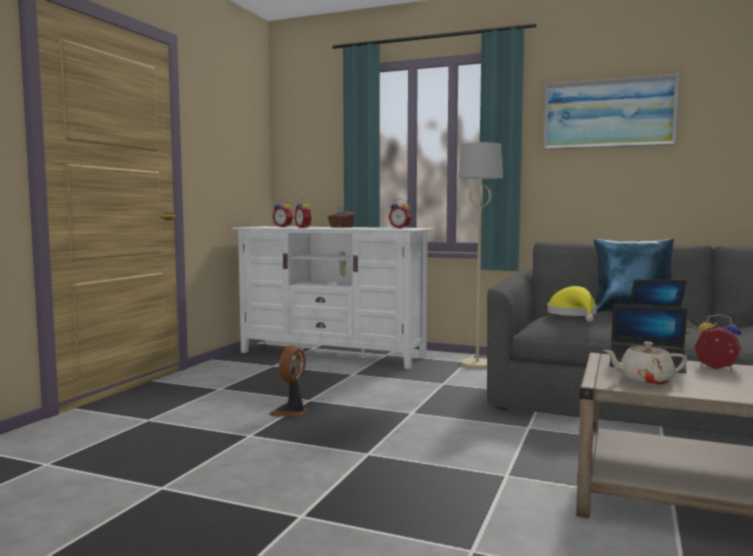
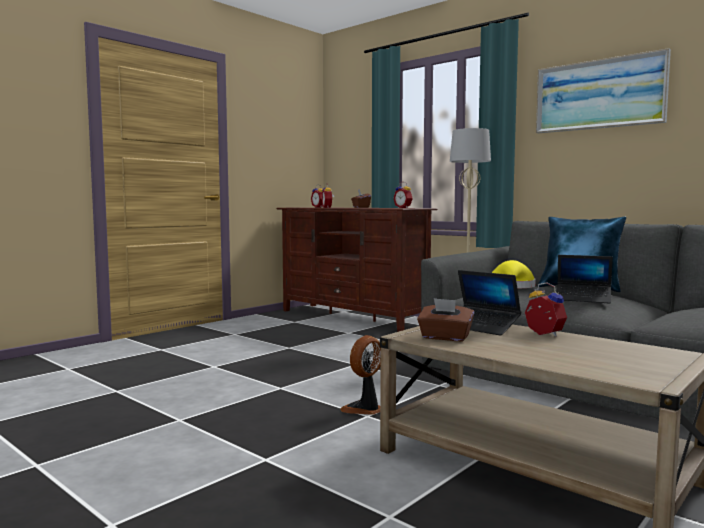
camera: 20 degrees right, 0 degrees up
(291, 412) = (263, 354): fan -> fan (364, 409)
(333, 354) = (352, 317): white tv stand -> brown tv stand
(644, 381) = (445, 337): beige teapot -> brown tissue box

